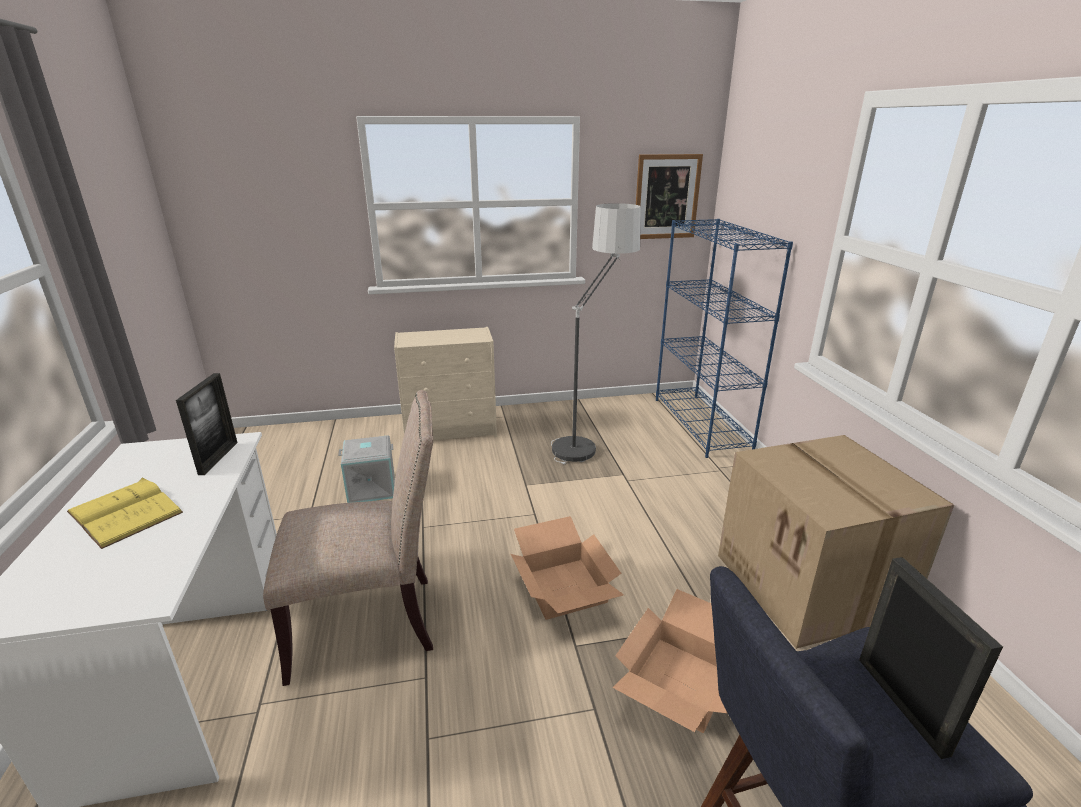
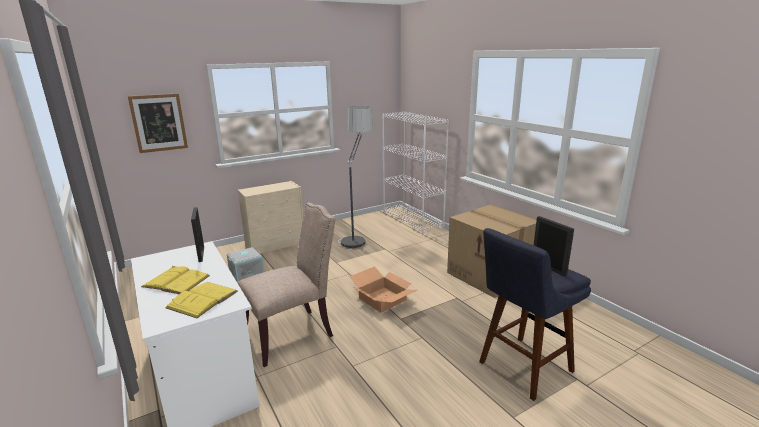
camera: 20 degrees left, 5 degrees down
(116, 570) = (202, 299): none -> yellow book
(666, 197) = (376, 101): picture -> picture (159, 123)
(680, 684) = (453, 320): cardboard box -> none
(701, 424) = (412, 221): blue bookcase -> white bookcase

